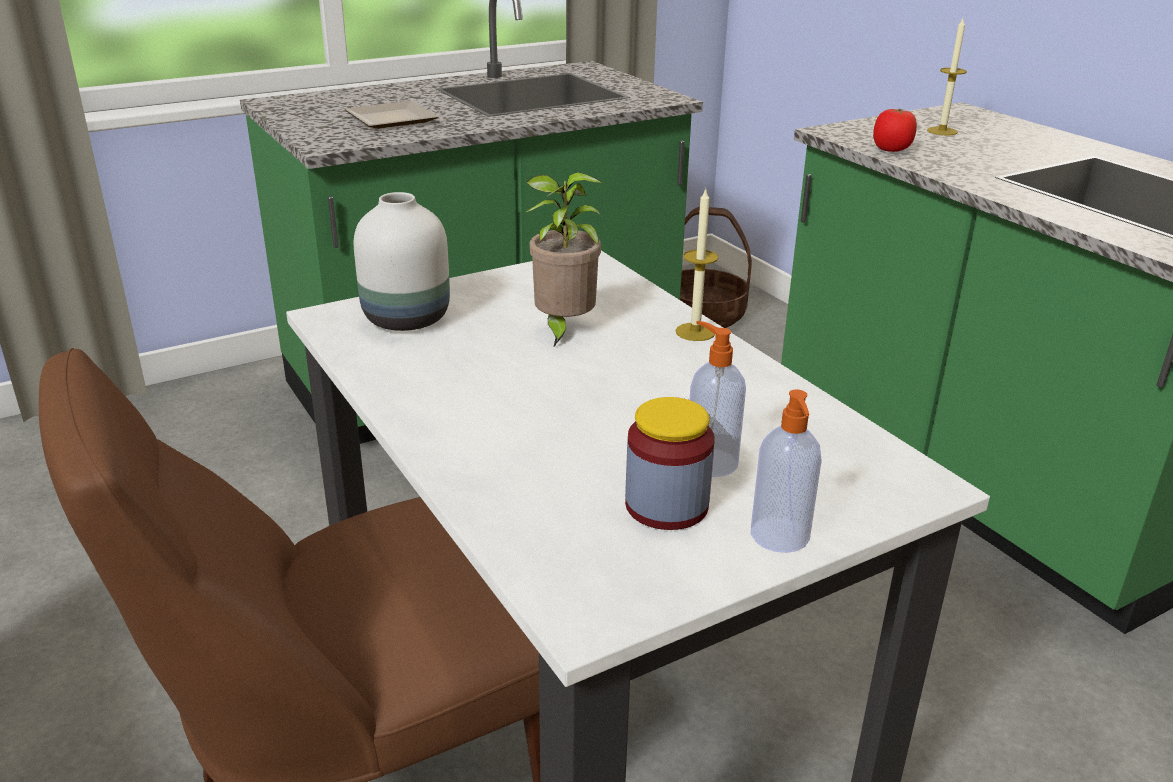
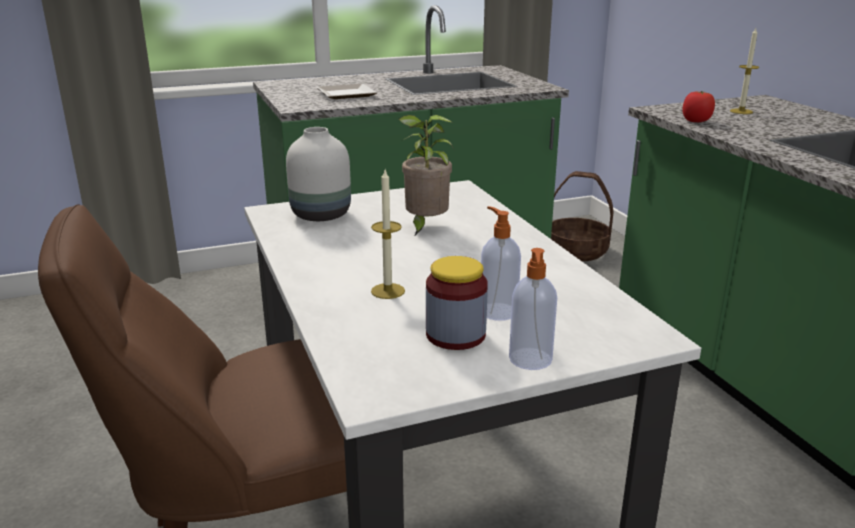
camera: 10 degrees right, 5 degrees down
(695, 332) = (518, 233): candle -> candle (388, 291)

